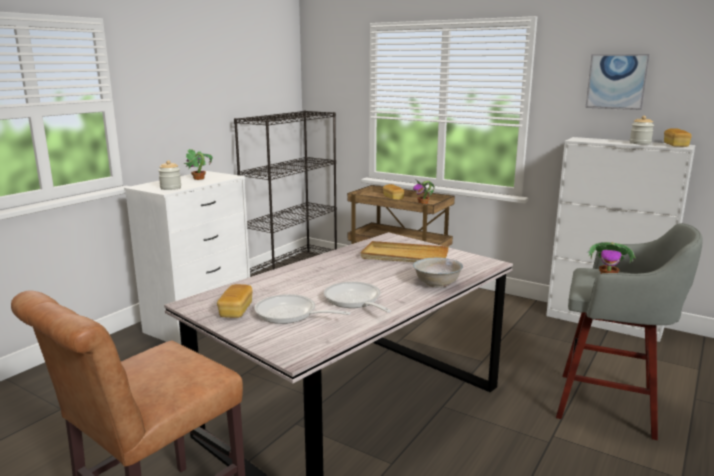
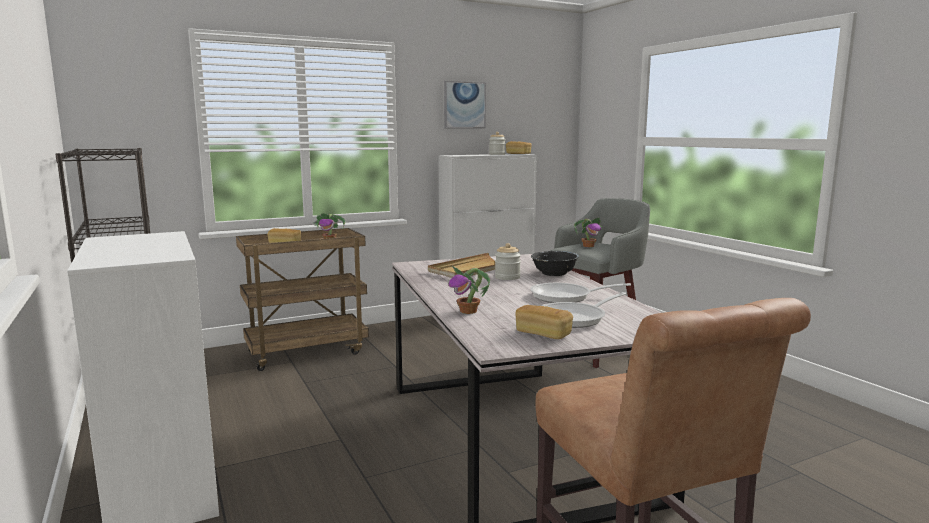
camera: 60 degrees left, 5 degrees down
(170, 188) = (159, 254): jar -> jar (507, 277)
(198, 179) = (136, 243): potted plant -> potted plant (469, 311)
(437, 283) = (554, 273): white bowl -> black bowl

